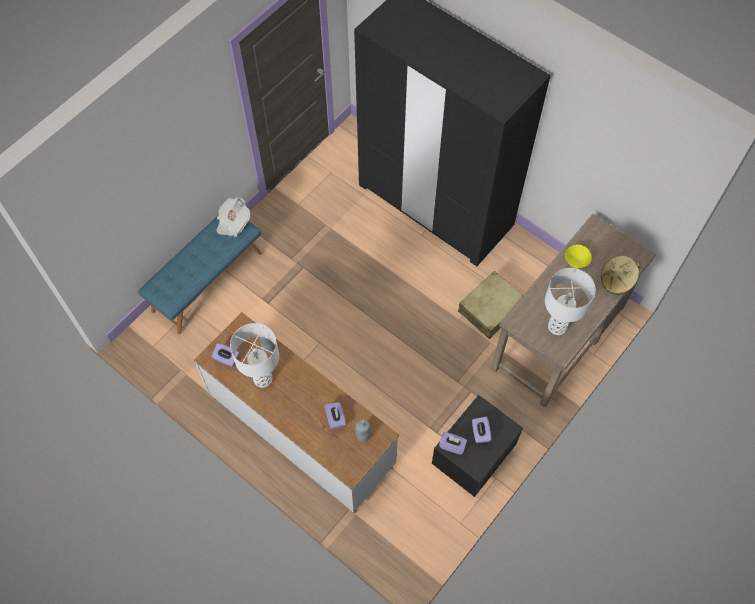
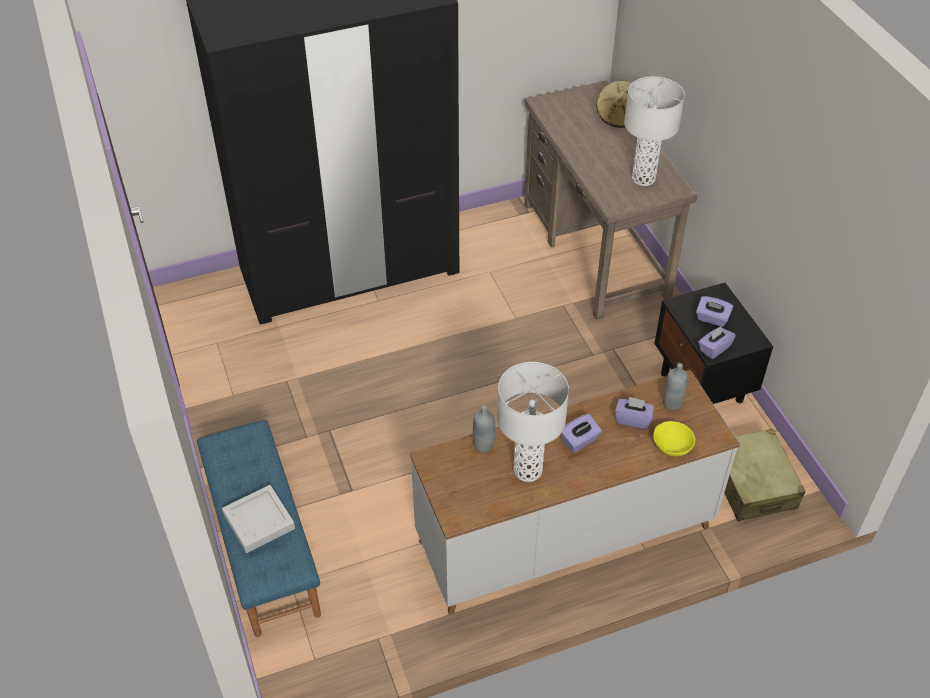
camera: 60 degrees left, 15 degrees down
(187, 268) = (259, 522): none -> grey tray
(226, 359) = (470, 498): purple tissue box -> purple tissue box (579, 441)
(233, 223) = (232, 440): newspaper -> none
(491, 309) = (522, 286): beige suitcase -> beige suitcase (752, 483)
(577, 260) = (574, 132): yellow bowl -> yellow bowl (672, 446)

